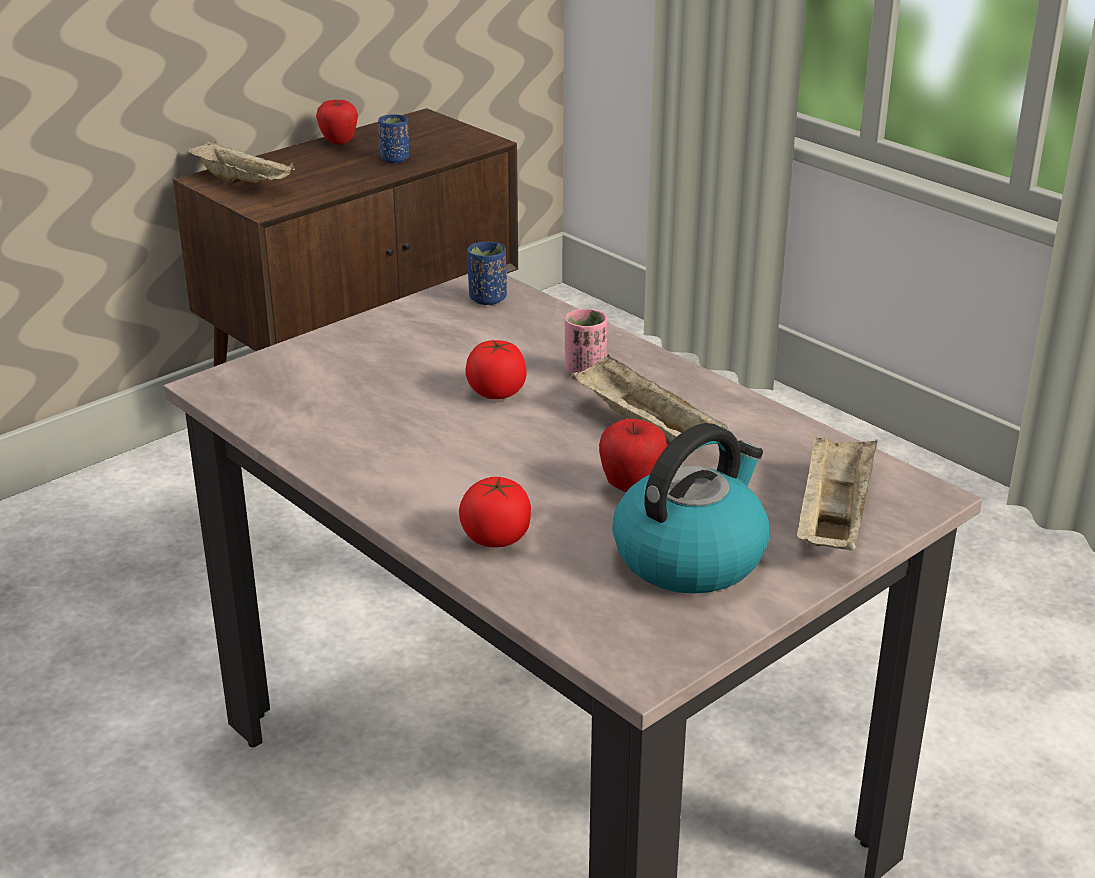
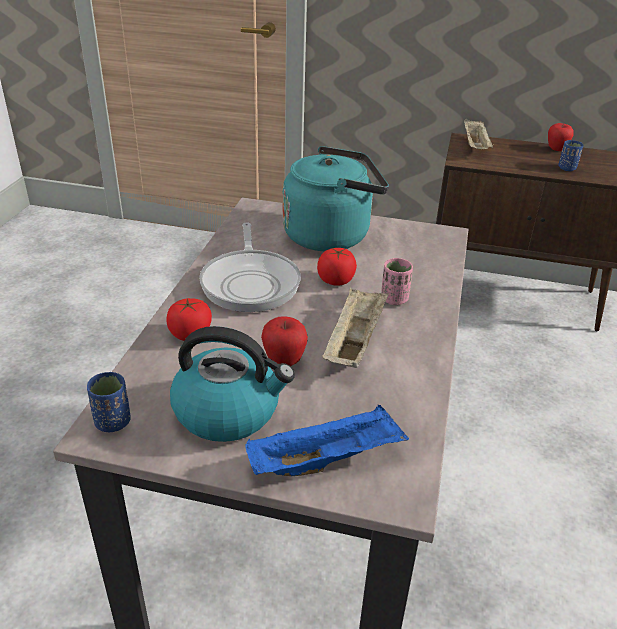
camera: 55 degrees right, 5 degrees up
(381, 356) = (331, 235): none -> turquoise kettle
(424, 453) = (251, 282): none -> frying pan
(487, 299) = (431, 241): blue cup -> blue cup (113, 422)
(832, 519) = (327, 459): beige tray -> blue tray

